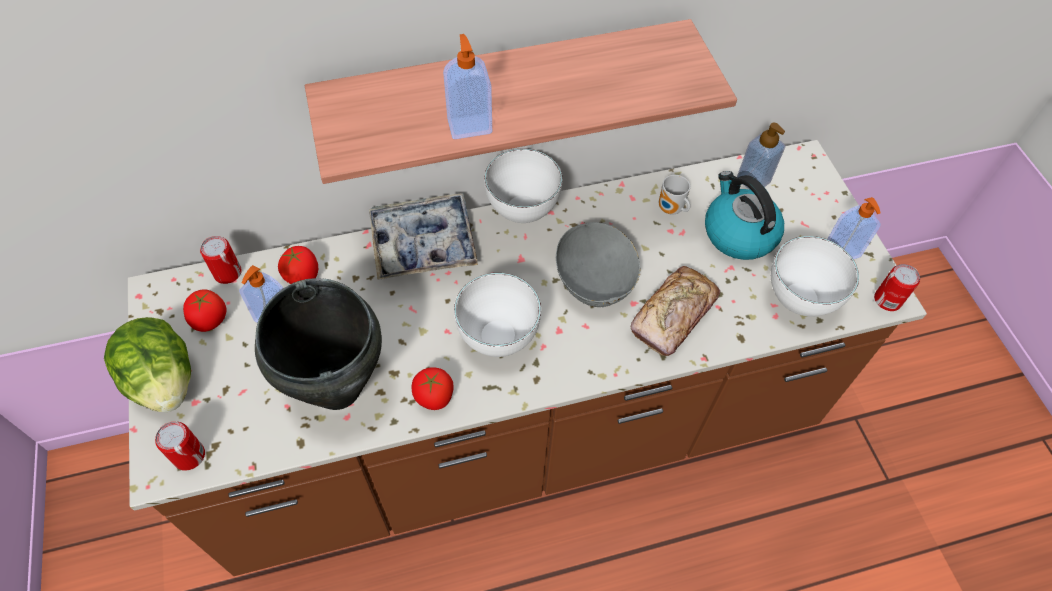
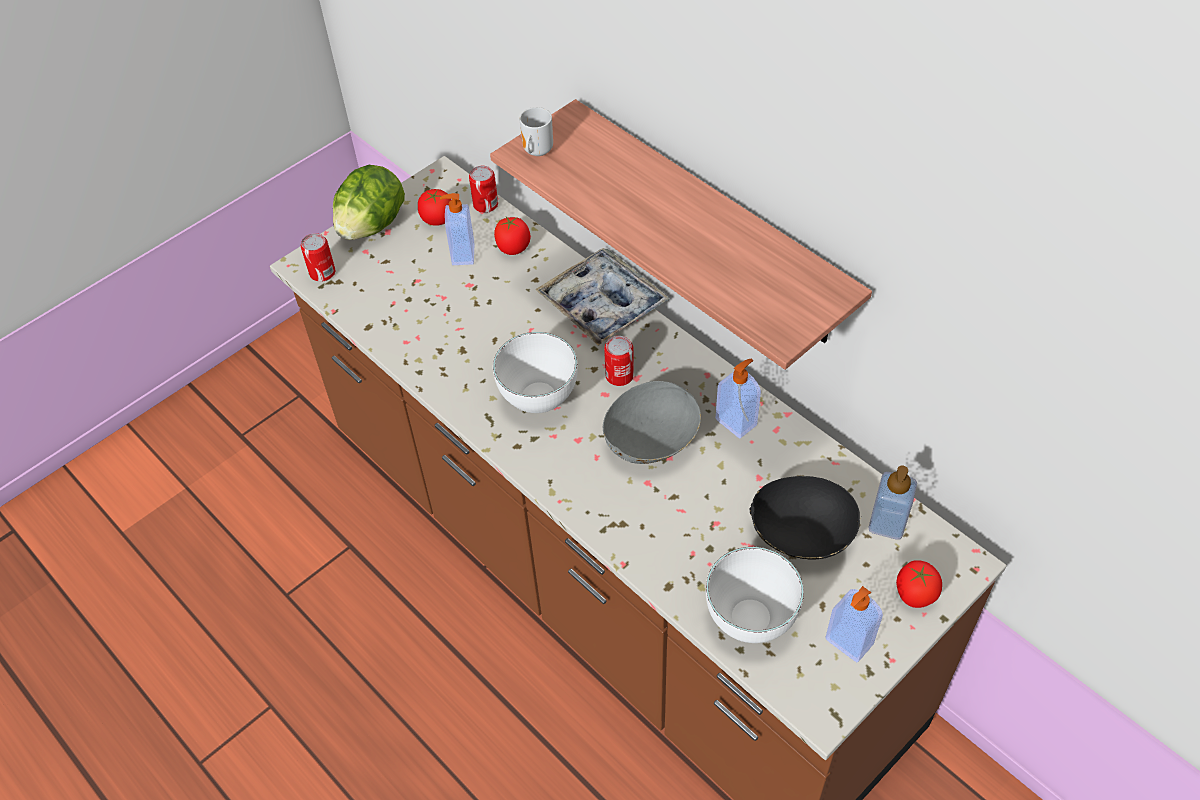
camera: 65 degrees right, 5 degrees down
(337, 390) = (424, 324): black cooking pot -> none
(433, 397) = (456, 386): tomato -> tomato (914, 594)
(469, 125) = (604, 205): soap dispenser -> soap dispenser (737, 421)
(523, 214) = (689, 356): white bowl -> none
(670, 210) = (785, 467): mug -> mug (536, 152)
(673, 316) = (655, 520): bread -> none
(738, 233) = (800, 536): kettle -> black bowl
(887, 300) = (815, 708): can -> can (619, 376)

